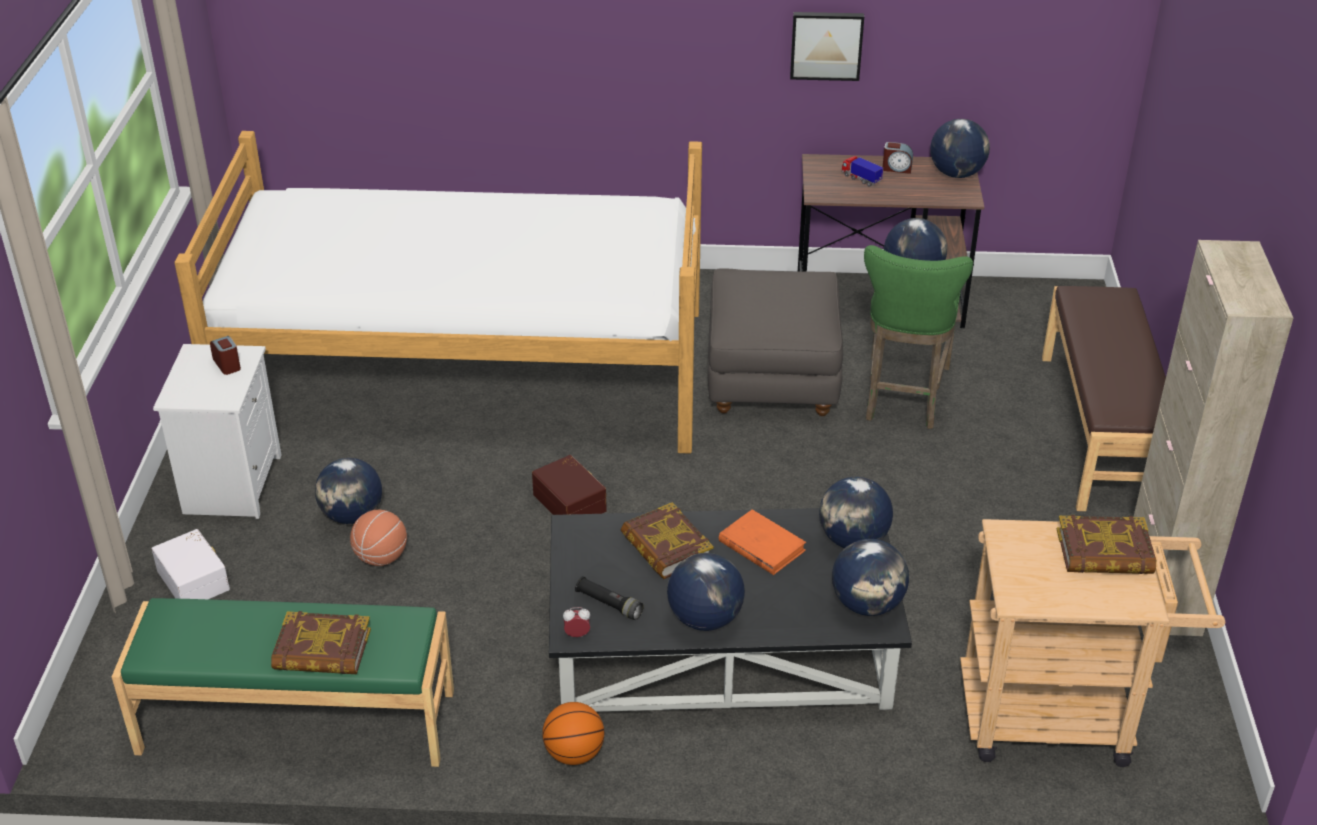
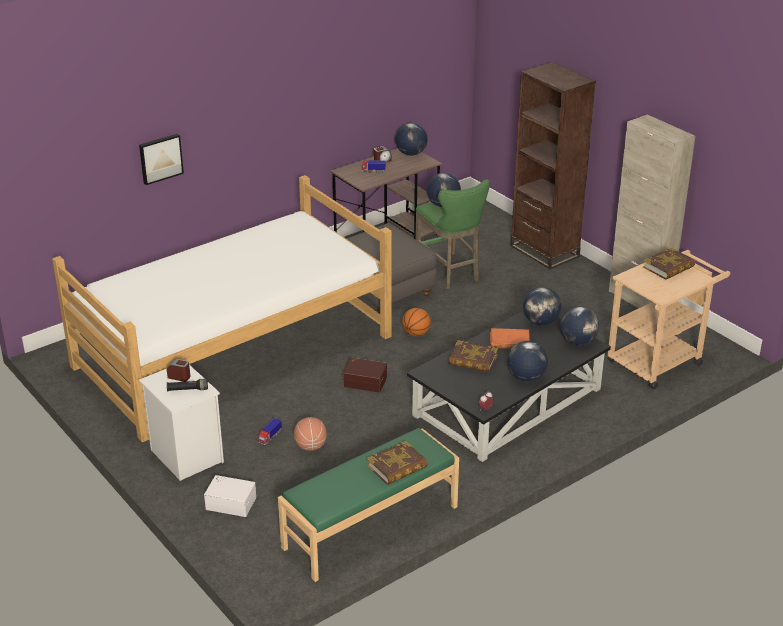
camera: 40 degrees left, 5 degrees down
(352, 515) = (270, 437): globe -> toy truck
(574, 753) = (504, 471): basketball -> basketball (416, 334)
(609, 604) = (481, 392): black flashlight -> black flashlight (187, 390)
(826, 44) = (335, 104): picture -> picture (160, 158)
(1101, 431) = (544, 251): brown bench -> brown bookcase

